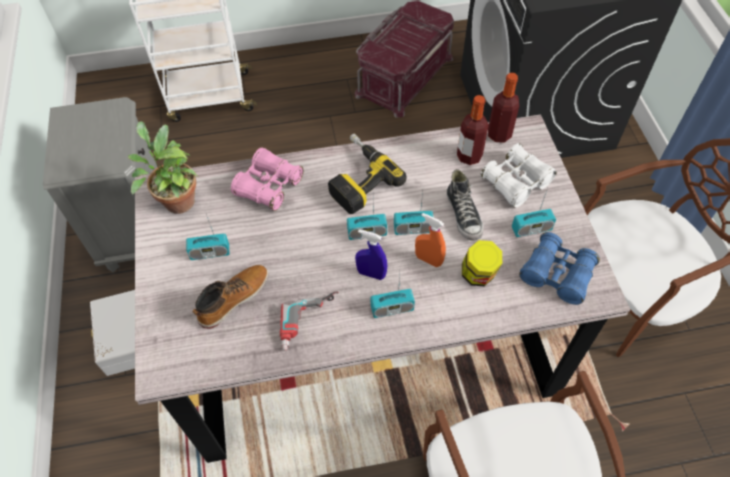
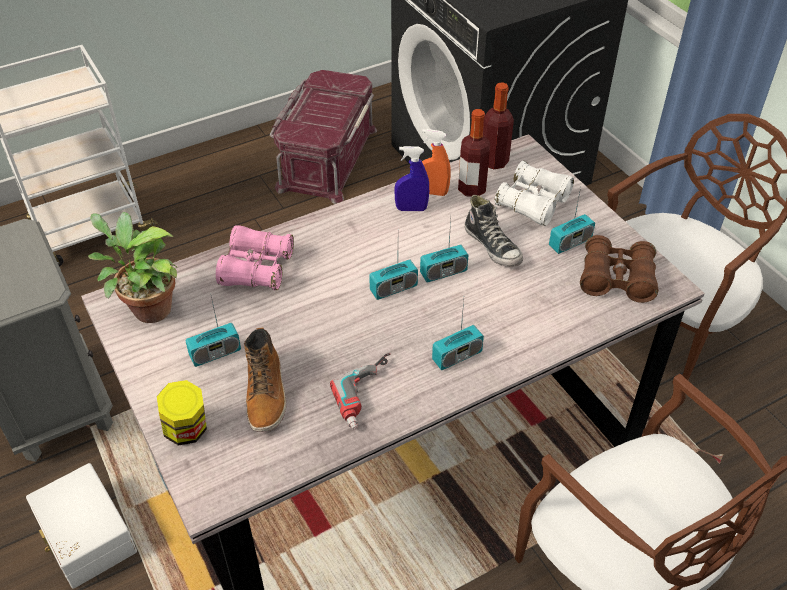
camera: 20 degrees left, 10 degrees down
(233, 298) = (266, 394): boot -> boot turned 150 degrees clockwise
(357, 178) = (357, 237): power drill -> none
(371, 274) = (417, 328): blue spray bottle -> blue spray bottle (411, 209)
(428, 260) = (474, 298): orange spray bottle -> orange spray bottle (432, 192)
(478, 275) = (535, 300): jar -> jar (187, 431)
(557, 274) = (616, 279): blue binoculars -> brown binoculars

